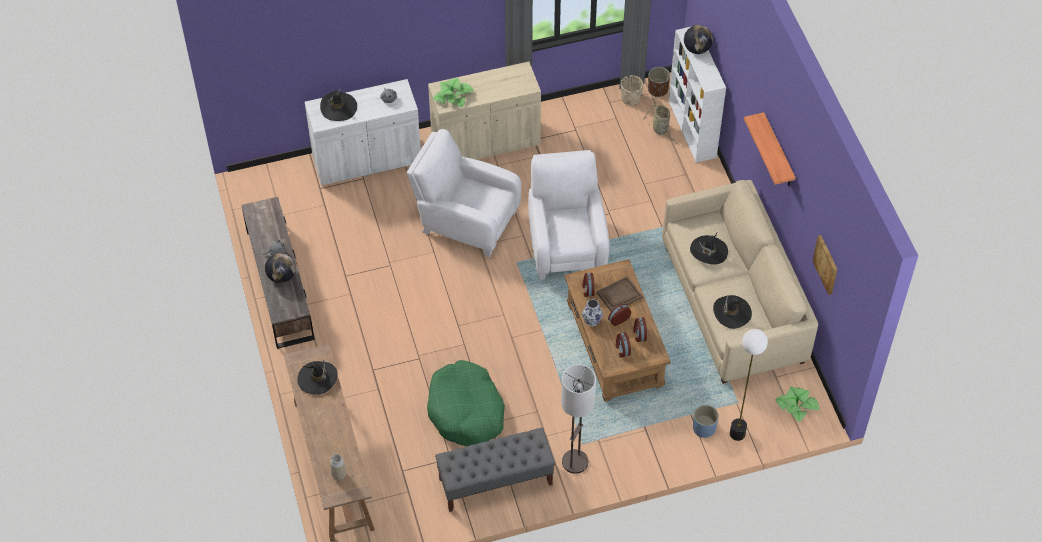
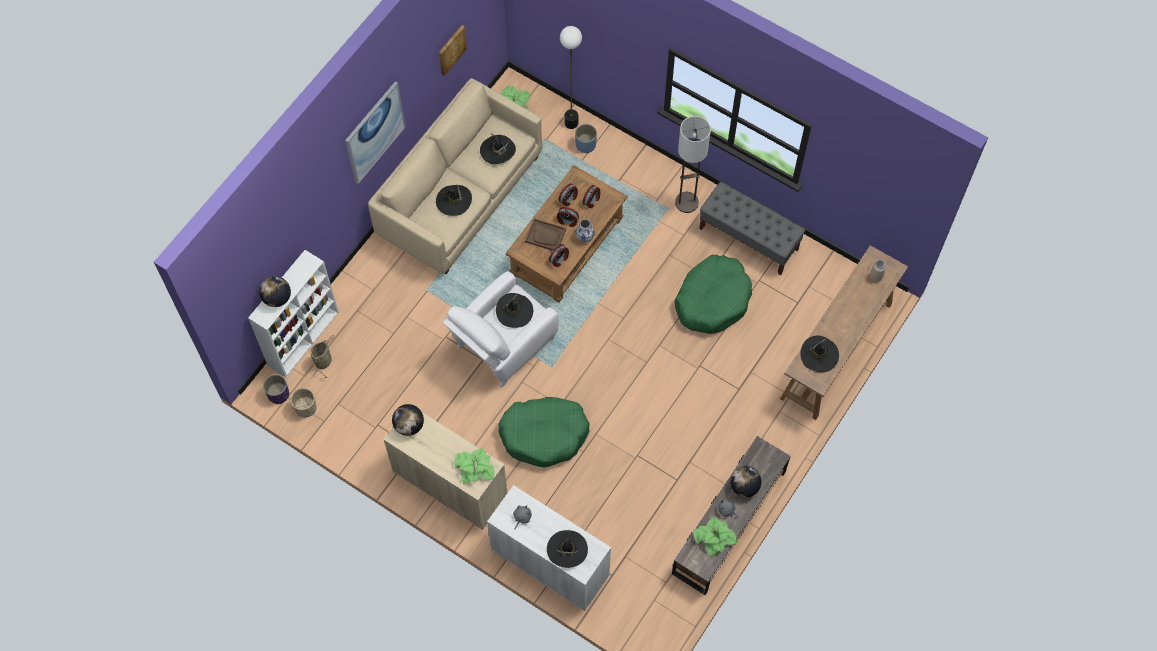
camera: 130 degrees left, 10 degrees up
(266, 230) = (714, 537): none -> potted plant
(466, 220) = (544, 434): white armchair -> green dog bed
(524, 80) = (409, 426): none -> globe
(570, 231) = (514, 311): none -> black hat
(657, 89) = (278, 394): brown planter -> purple planter
(778, 152) = (374, 132): shelf -> picture

